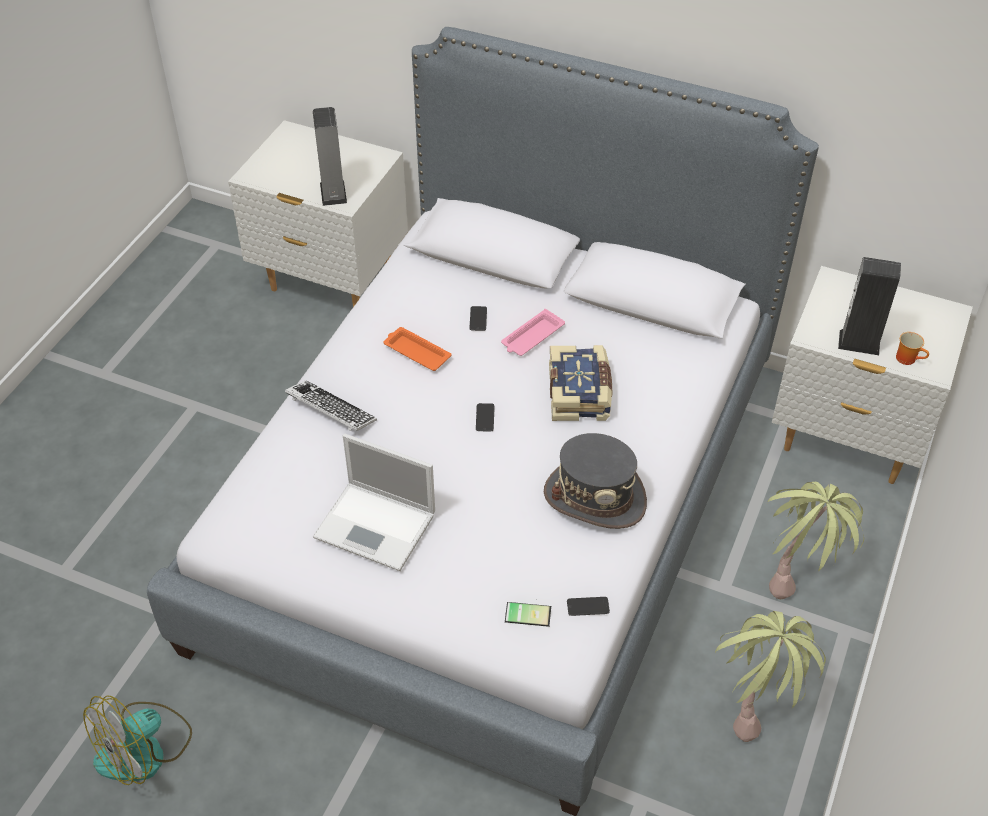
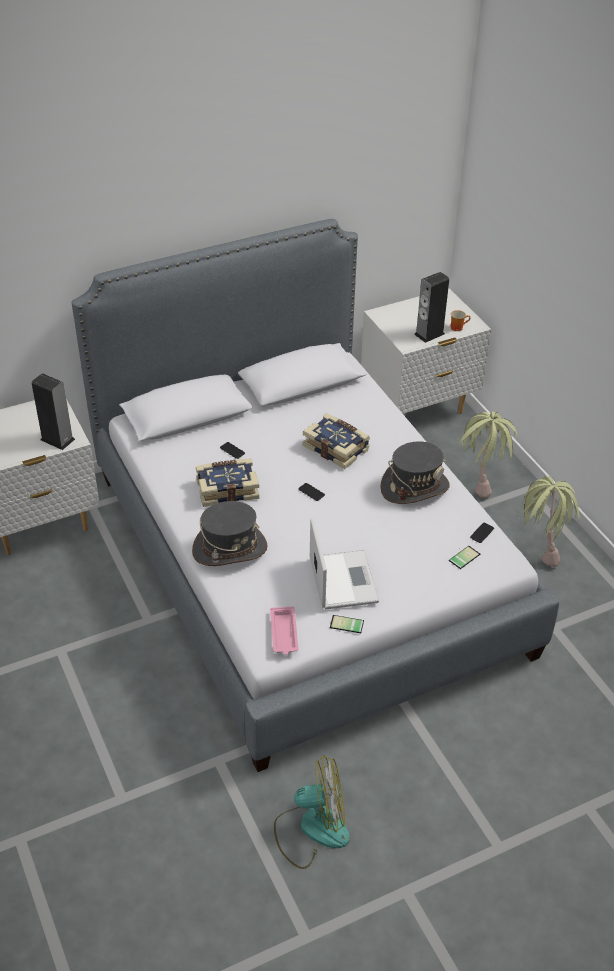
camera: 50 degrees left, 5 degrees down
(144, 750) = (312, 829): fan -> fan turned 90 degrees counterclockwise
(313, 574) = (346, 625): none -> phone
(330, 410) = (229, 549): keyboard -> grey hat
(377, 526) = (342, 579): laptop -> laptop turned 75 degrees counterclockwise
(416, 352) = (227, 489): orange tray -> book
(532, 337) = (273, 440): pink tray -> pink tray (284, 633)

